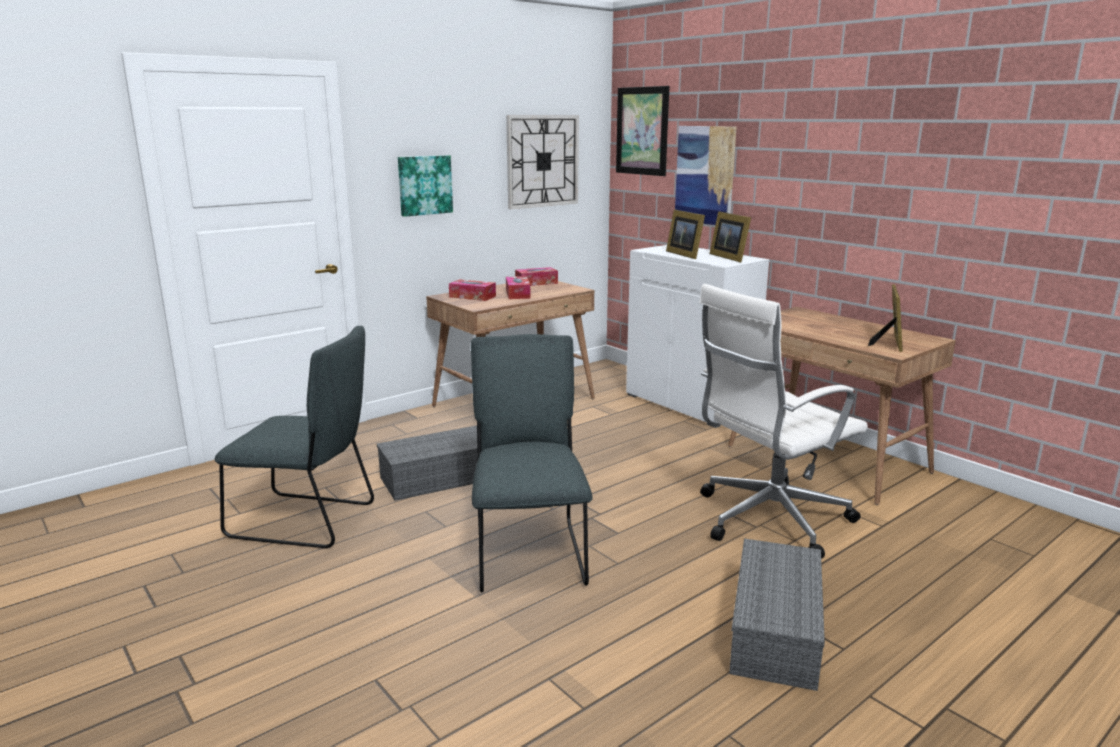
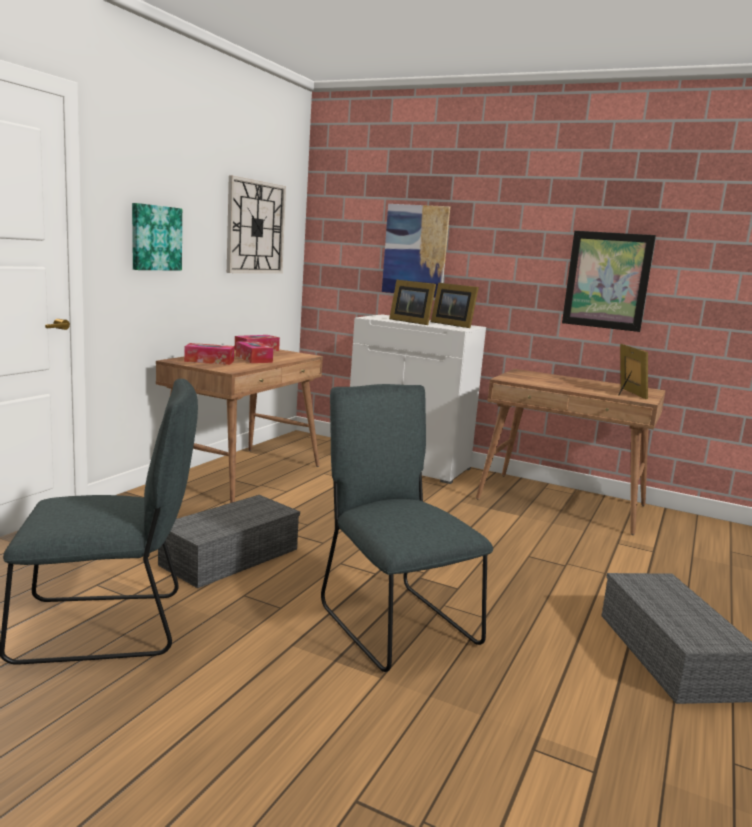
camera: 25 degrees left, 5 degrees down
(642, 131) = (344, 207): picture -> picture (607, 280)
(768, 519) = (568, 558): white office chair -> none

